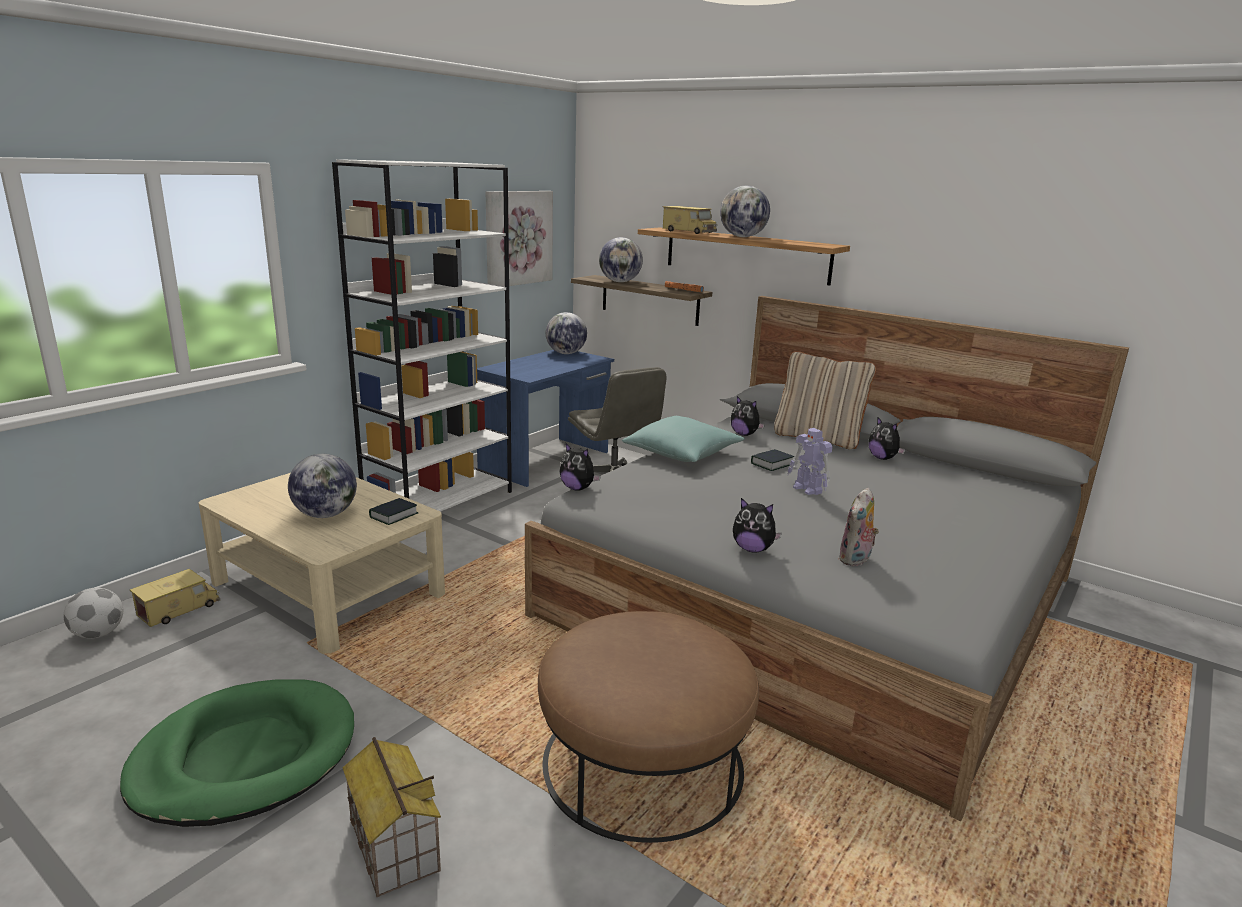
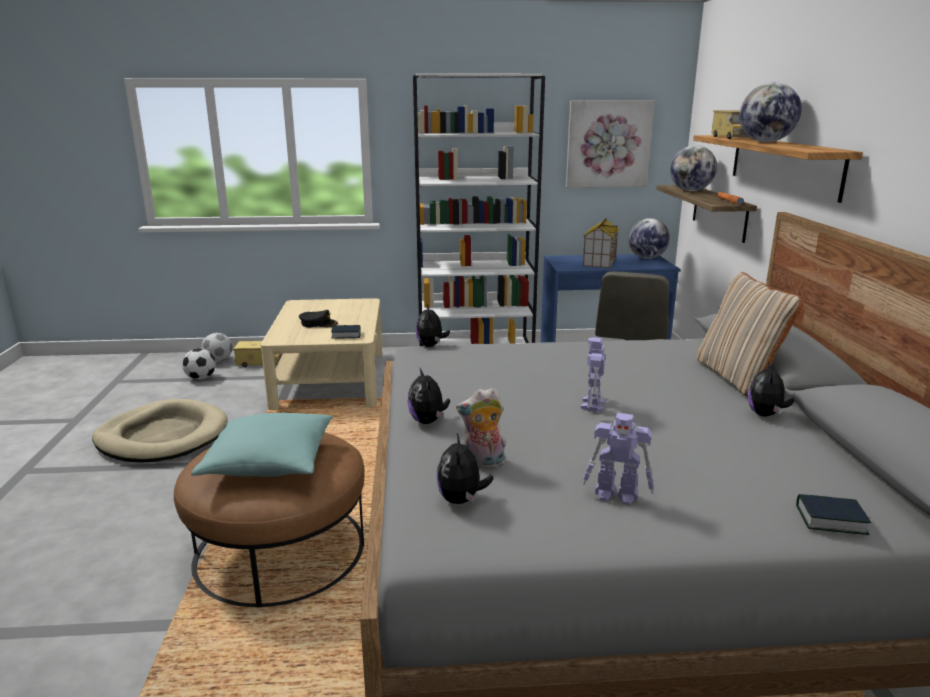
camera: 50 degrees right, 0 degrees up
(124, 666) = (201, 378): none -> football
(245, 757) = (163, 436): green dog bed -> beige dog bed
(325, 515) = (318, 323): globe -> black cap
(393, 844) = (130, 505): toy house -> toy house (599, 261)
(682, 454) = (564, 349): turquoise pillow -> turquoise pillow (269, 463)
(744, 434) = (665, 352): plush toy -> plush toy (461, 500)
(772, 464) = (617, 378): book -> book (830, 520)
(950, 540) = (617, 495): none -> toy robot

